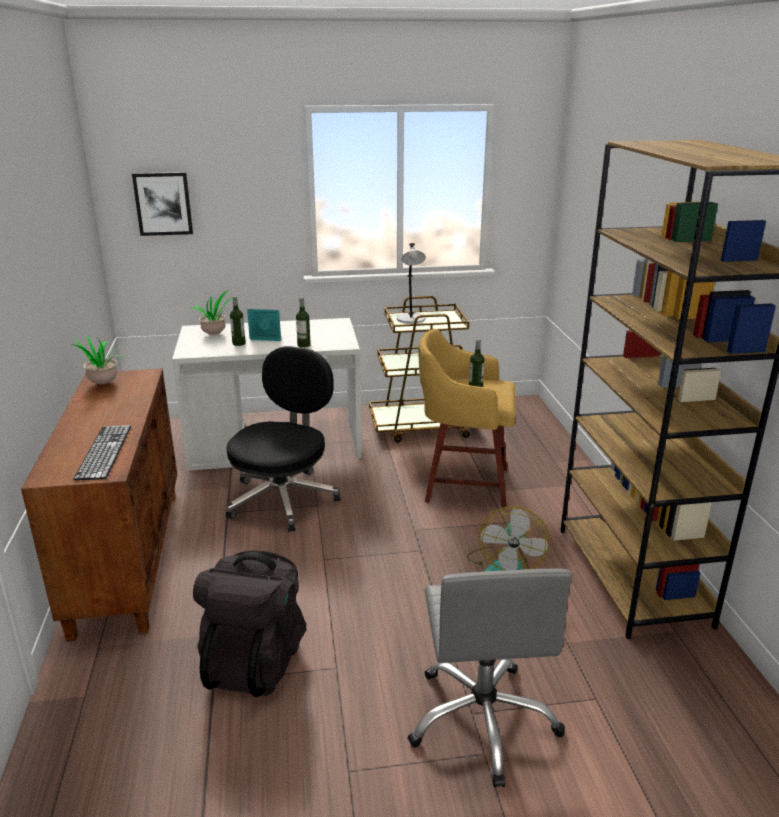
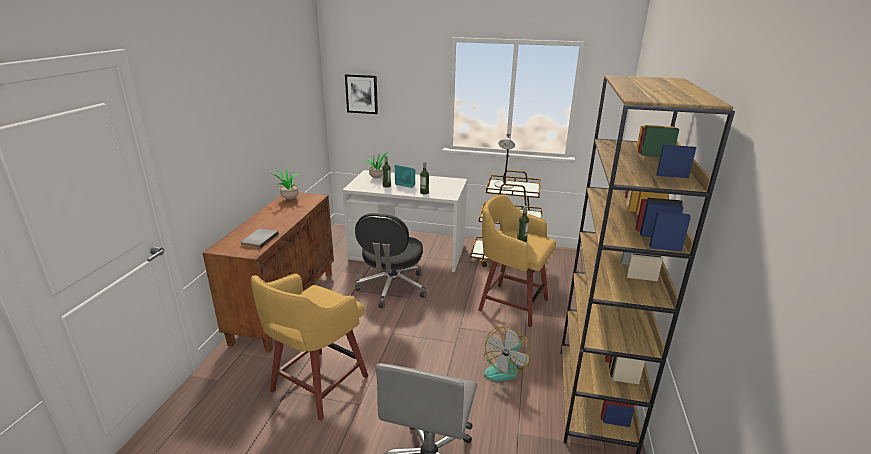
camera: 20 degrees right, 0 degrees up
(104, 451) = (258, 239): keyboard -> grey book
(255, 659) = (317, 385): black backpack -> yellow stool
(284, 498) = (392, 288): black office chair -> black office chair turned 150 degrees clockwise

